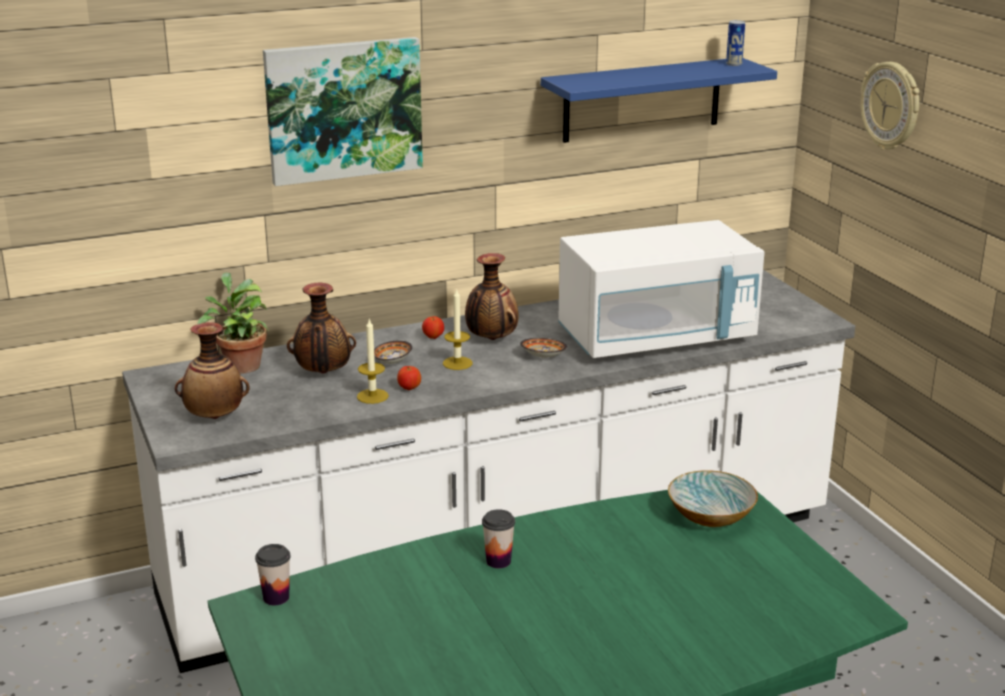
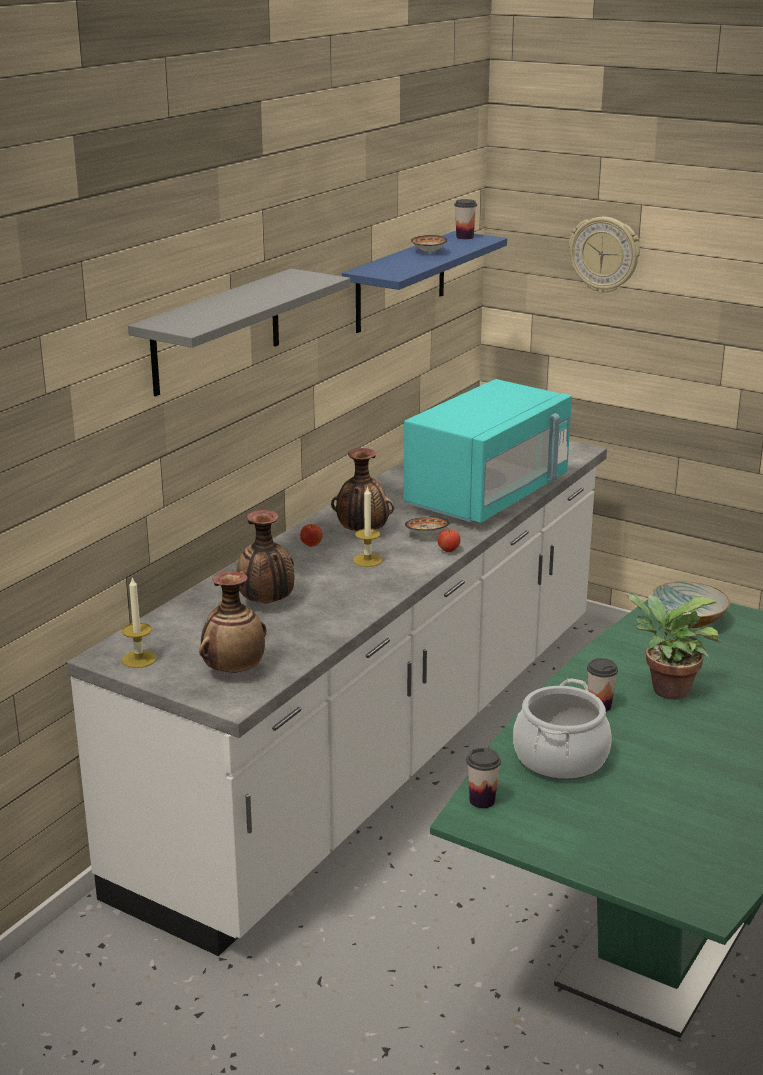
camera: 35 degrees left, 0 degrees up
(240, 365) = (178, 620): potted plant -> potted plant (665, 690)
(343, 109) = (216, 332): picture -> grey shelf
(372, 396) = (343, 608): candle -> candle (139, 659)
(392, 362) = (311, 575): bowl -> bowl (429, 252)
(393, 591) = (561, 758): none -> cooking pot
(409, 388) = (363, 592): apple -> apple (449, 551)
(656, 338) = (487, 495): white microwave -> turquoise microwave
(734, 64) = (464, 237): can -> cup

